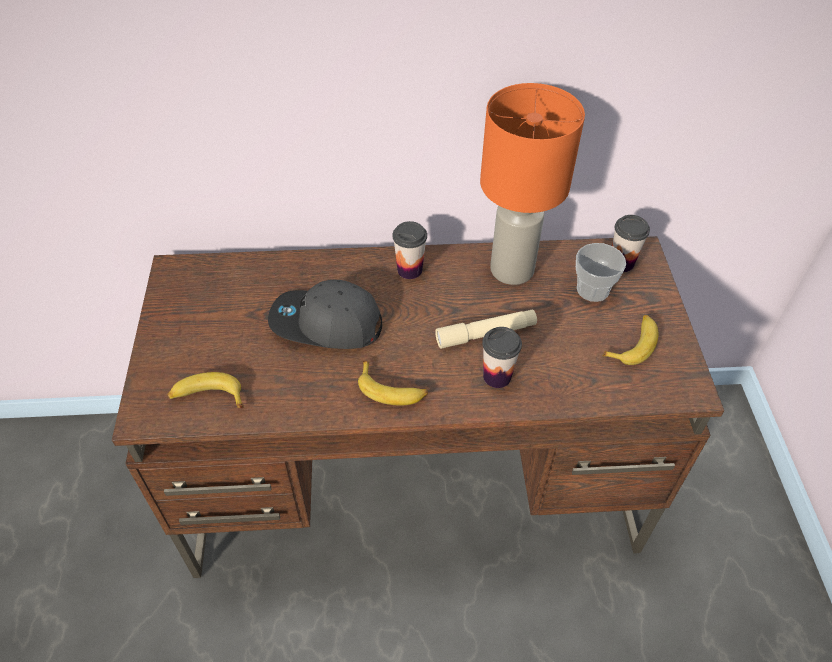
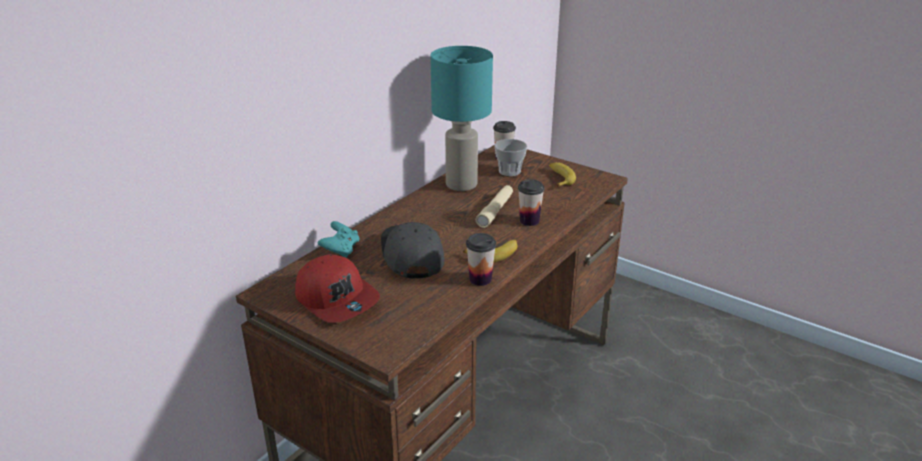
camera: 50 degrees left, 20 degrees down
(202, 323) = (337, 299): none -> red cap
(207, 397) = (406, 320): banana -> none
(285, 269) = (341, 250): none -> turquoise game controller
(326, 324) = (411, 255): grey cap -> grey cap turned 120 degrees clockwise
(409, 270) = (412, 212): cup -> cup (480, 279)
(513, 269) = (461, 184): orange table lamp -> turquoise table lamp

